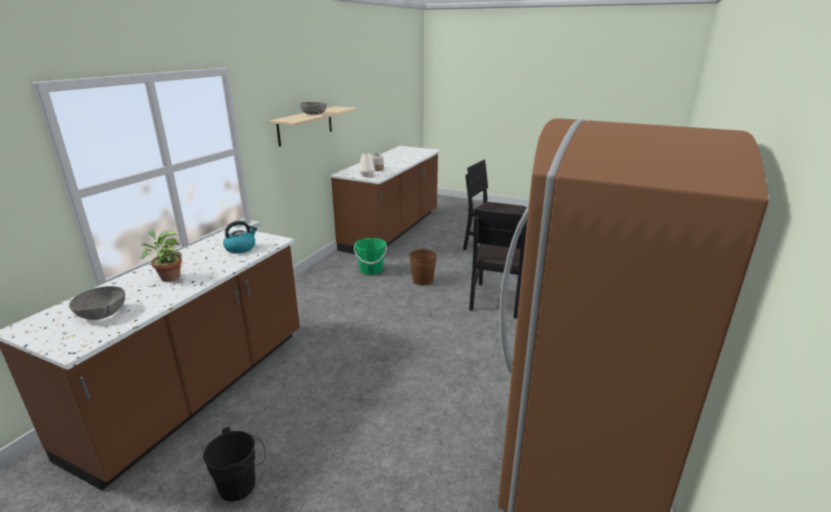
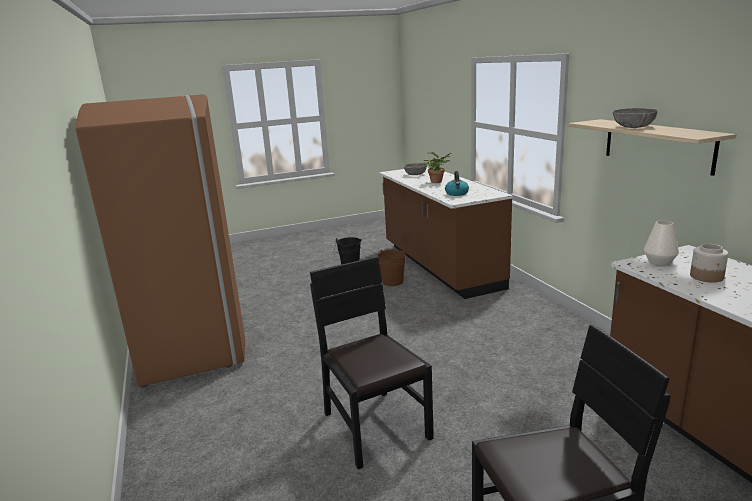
camera: 135 degrees right, 5 degrees down
(371, 270) = (567, 373): green bucket -> none
(422, 280) = (494, 396): brown bucket -> brown bucket (392, 282)

